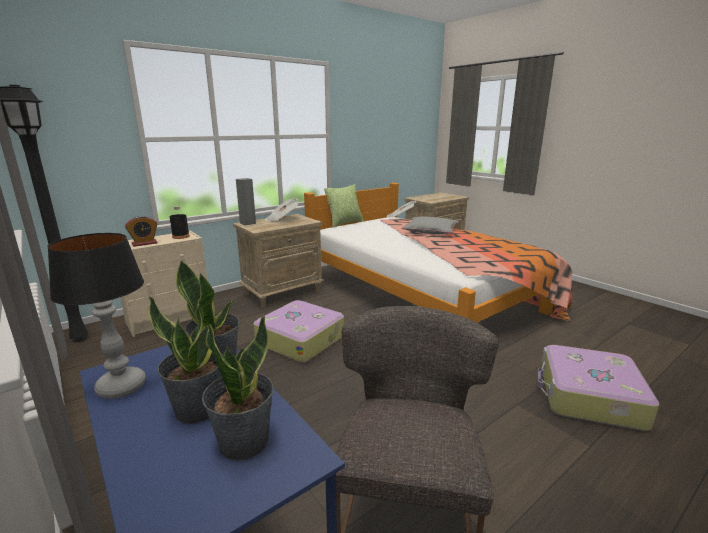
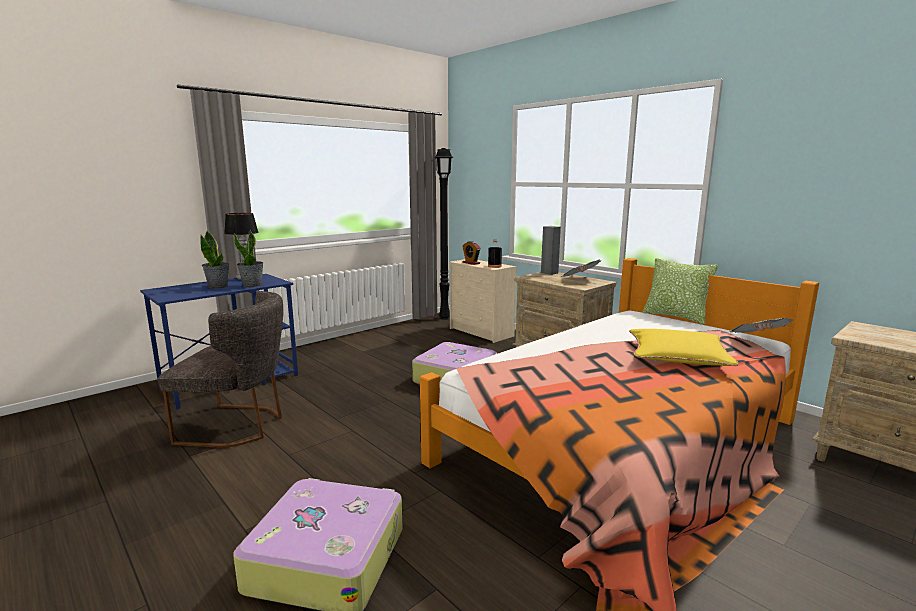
camera: 85 degrees right, 5 degrees down
(243, 441) = (188, 292): potted plant -> none
(430, 231) = (677, 356): grey pillow -> yellow pillow

